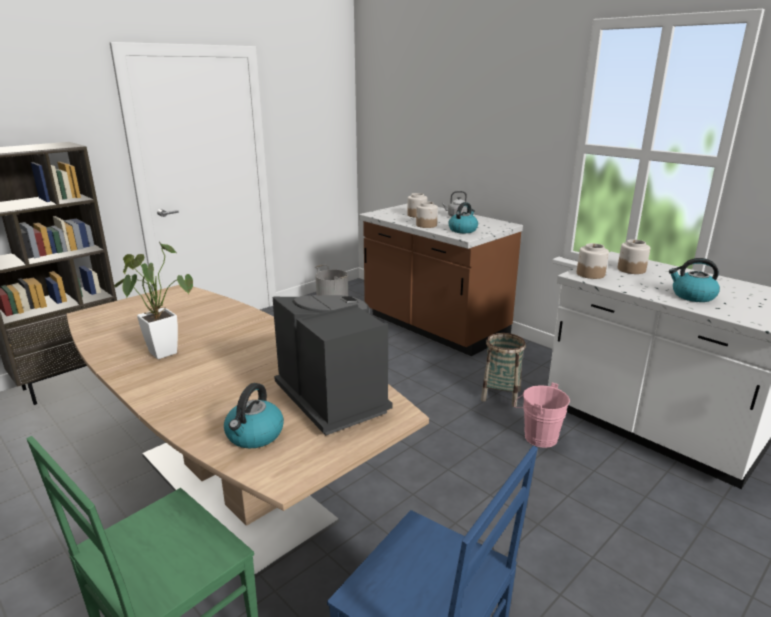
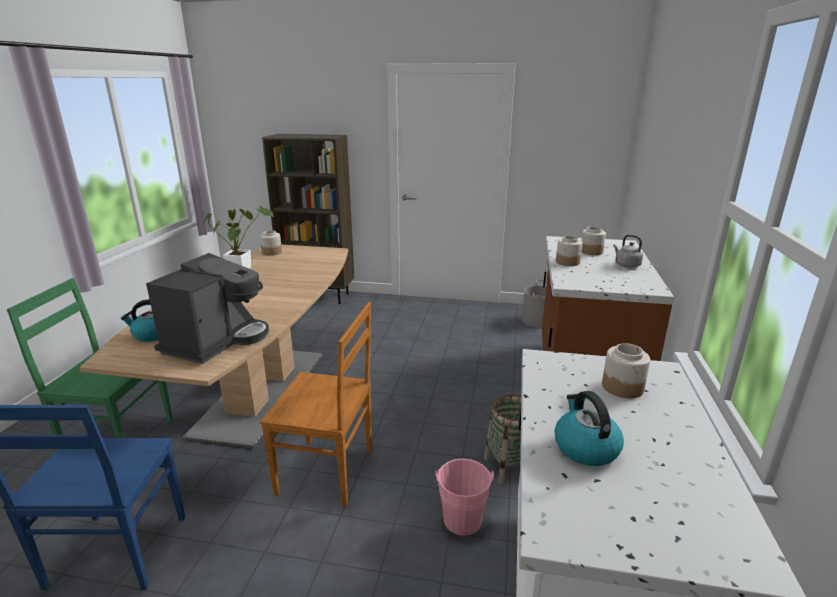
camera: 55 degrees right, 0 degrees up
(426, 483) = (328, 472): none -> brown chair
(463, 230) = (586, 277): kettle -> none
(590, 274) = (557, 365): jar -> jar (272, 252)

